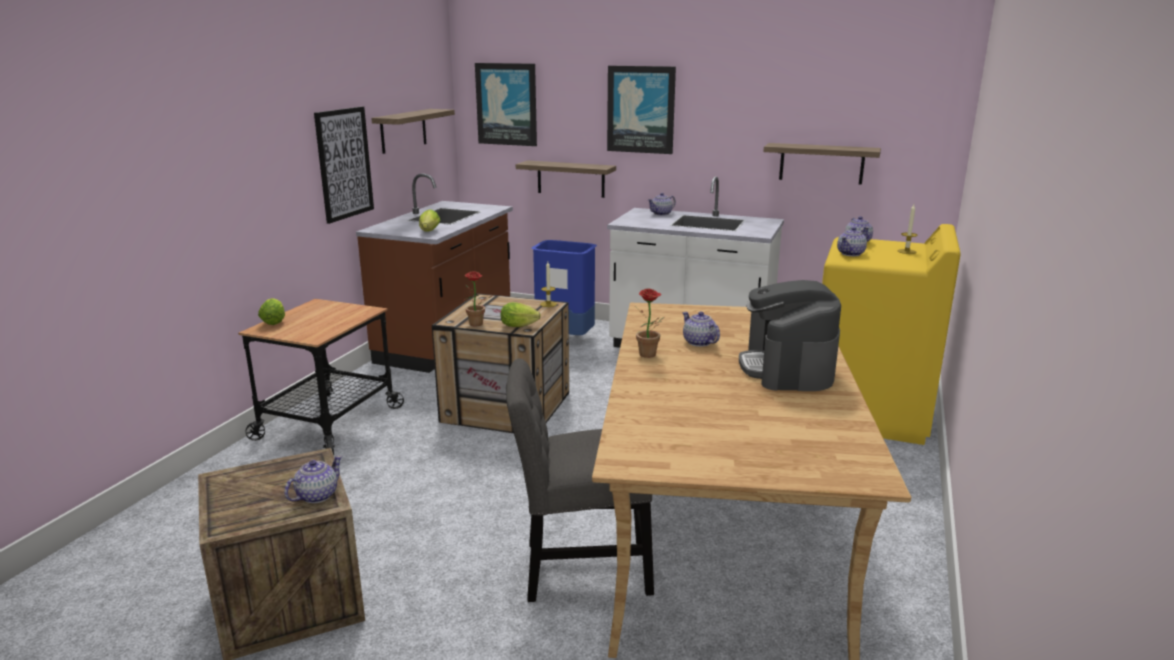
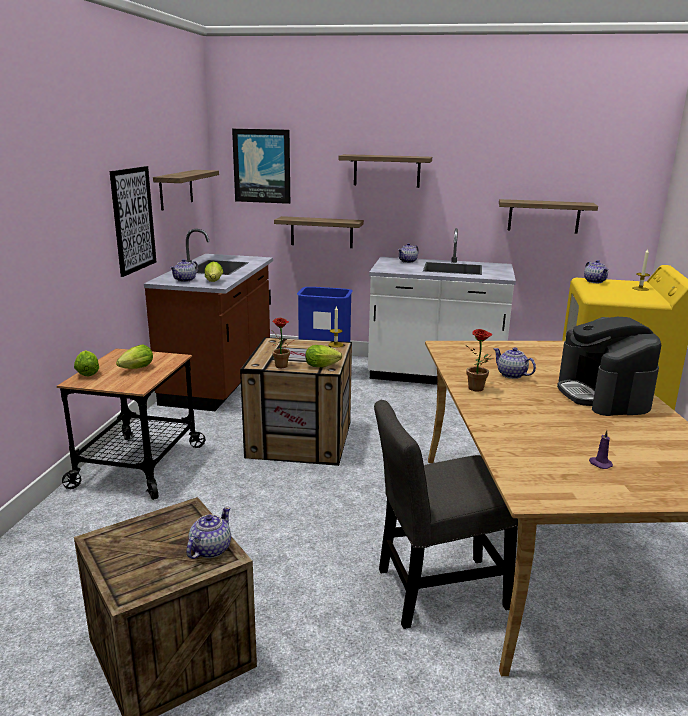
camera: 10 degrees left, 0 degrees up
(322, 320) = (135, 369): none -> lettuce
(641, 109) = (386, 171): picture -> shelf
(723, 437) = (599, 464): none -> purple candle
(851, 254) = (599, 292): teapot -> teapot (185, 280)

